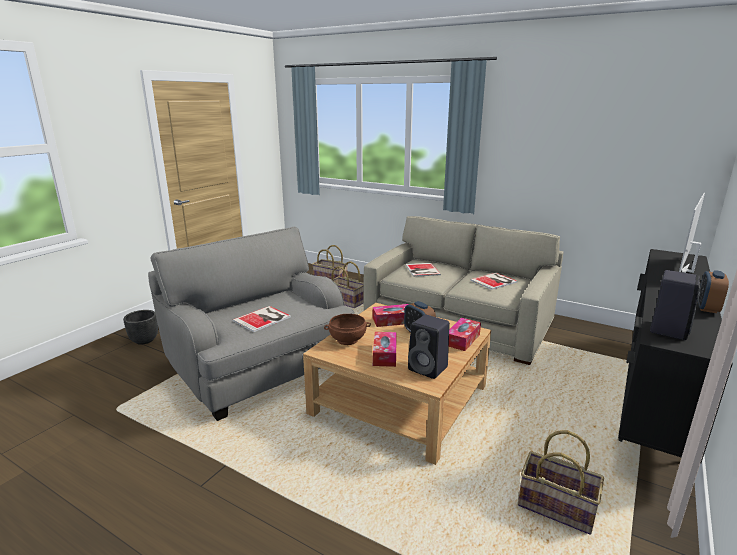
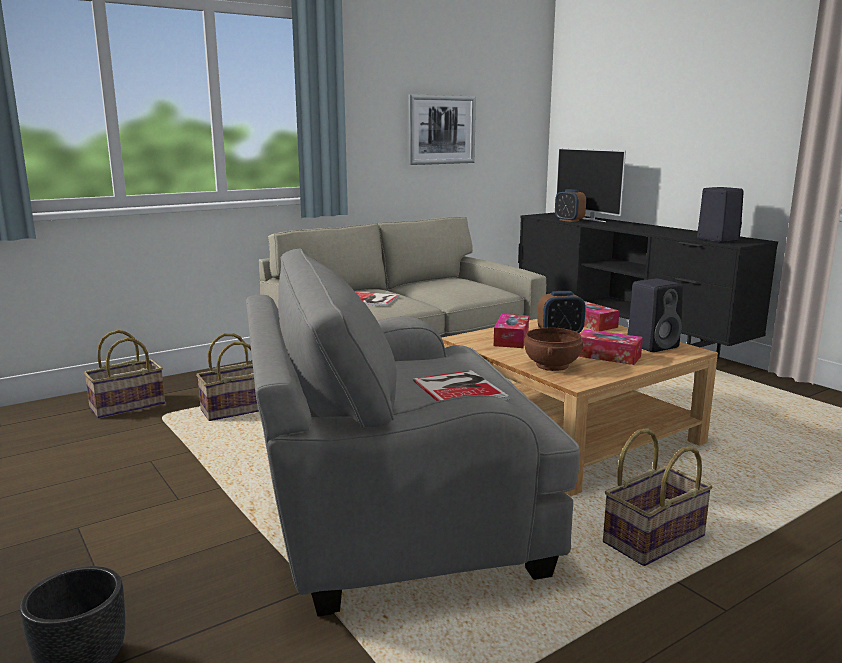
camera: 65 degrees left, 5 degrees down
(495, 281) = (452, 284): book -> none
(557, 506) = (773, 411): basket -> basket (652, 539)
(579, 162) = (441, 130): none -> picture
(707, 308) = (675, 229): alarm clock -> alarm clock (569, 220)

